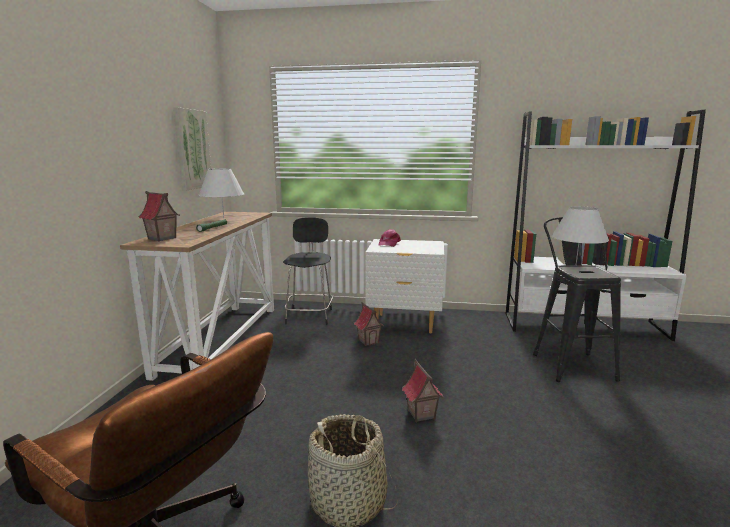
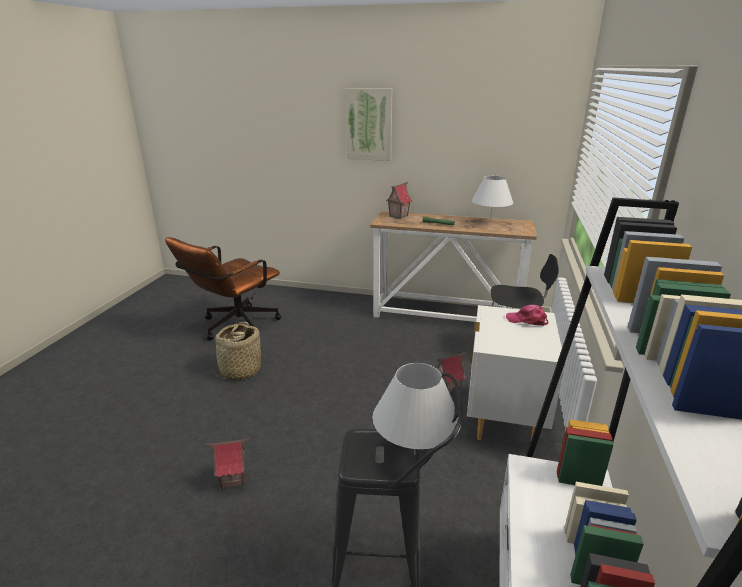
camera: 95 degrees right, 10 degrees up
(192, 149) = (498, 155): picture -> picture (369, 124)
(421, 414) = (311, 407): toy house -> toy house (233, 480)

